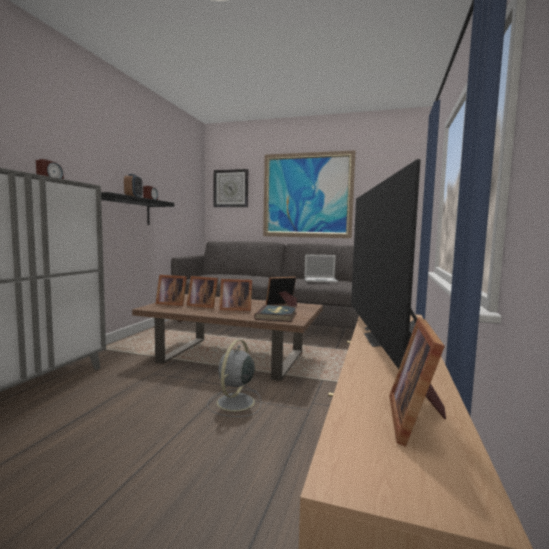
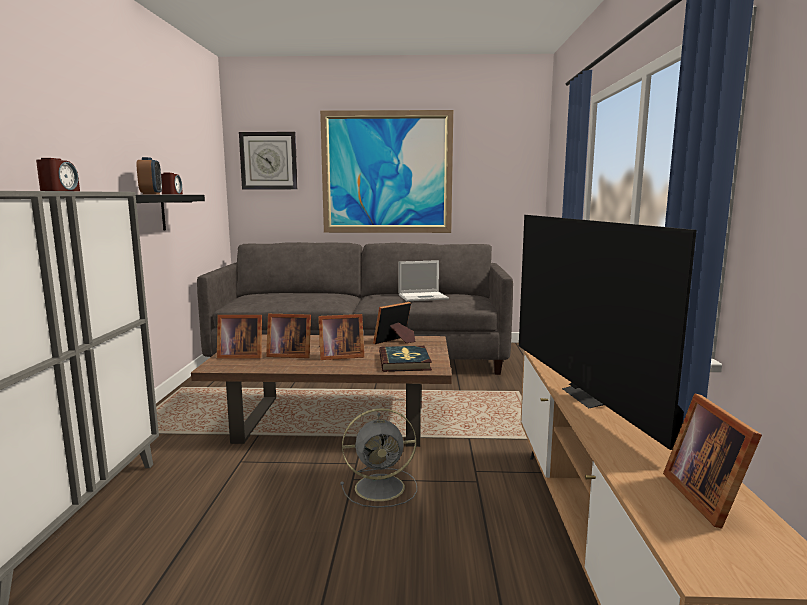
camera: 15 degrees left, 5 degrees up
(234, 403) = (382, 487): grey fan -> grey fan turned 105 degrees counterclockwise

